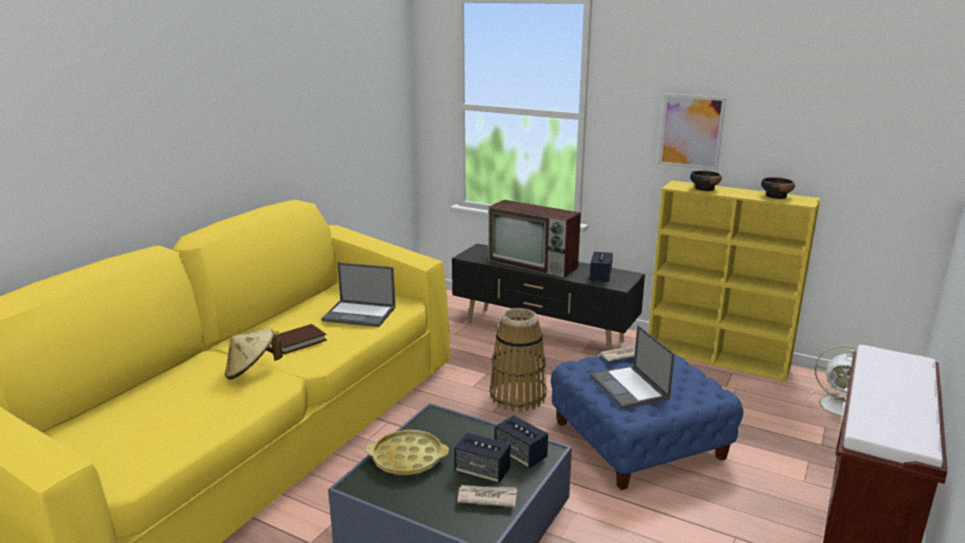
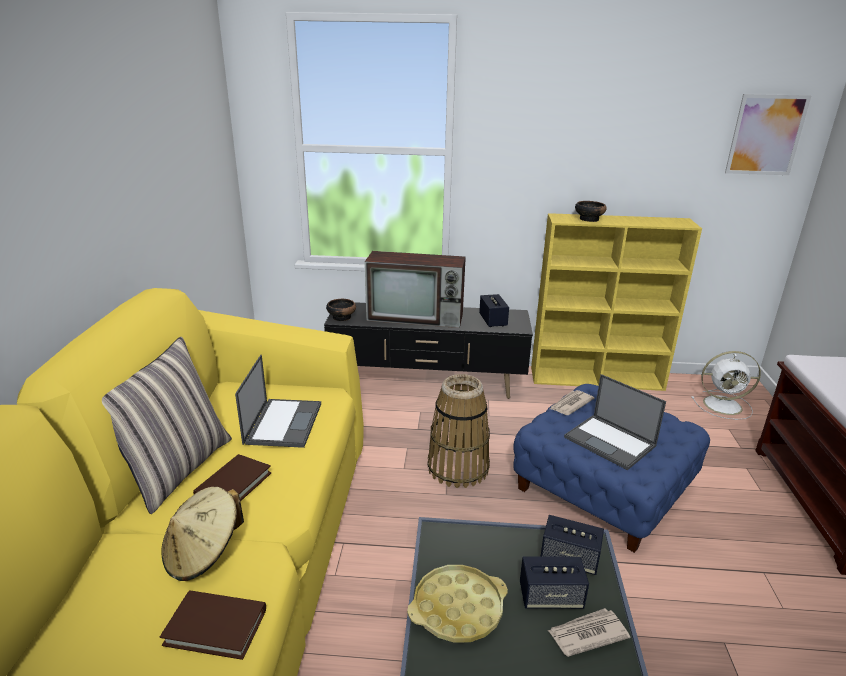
camera: 25 degrees left, 5 degrees up
(231, 405) = (216, 627): none -> brown book
(272, 326) = (177, 468): none -> pillow
(360, 314) = (283, 422): laptop -> laptop turned 75 degrees counterclockwise
(691, 131) = (567, 162): picture -> picture (766, 135)
(776, 196) = (655, 220): bowl -> bowl (341, 317)

